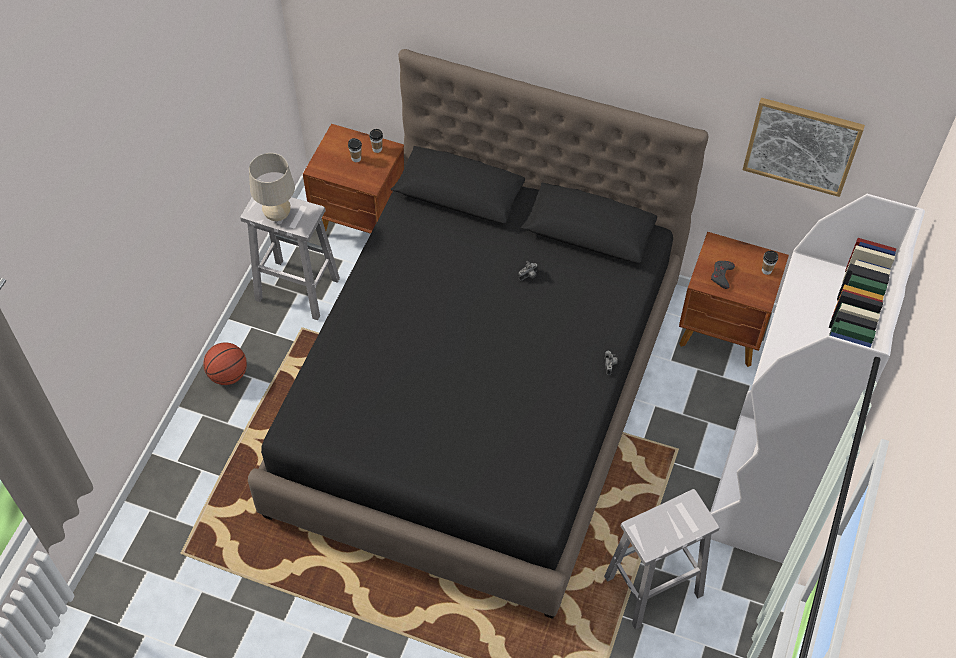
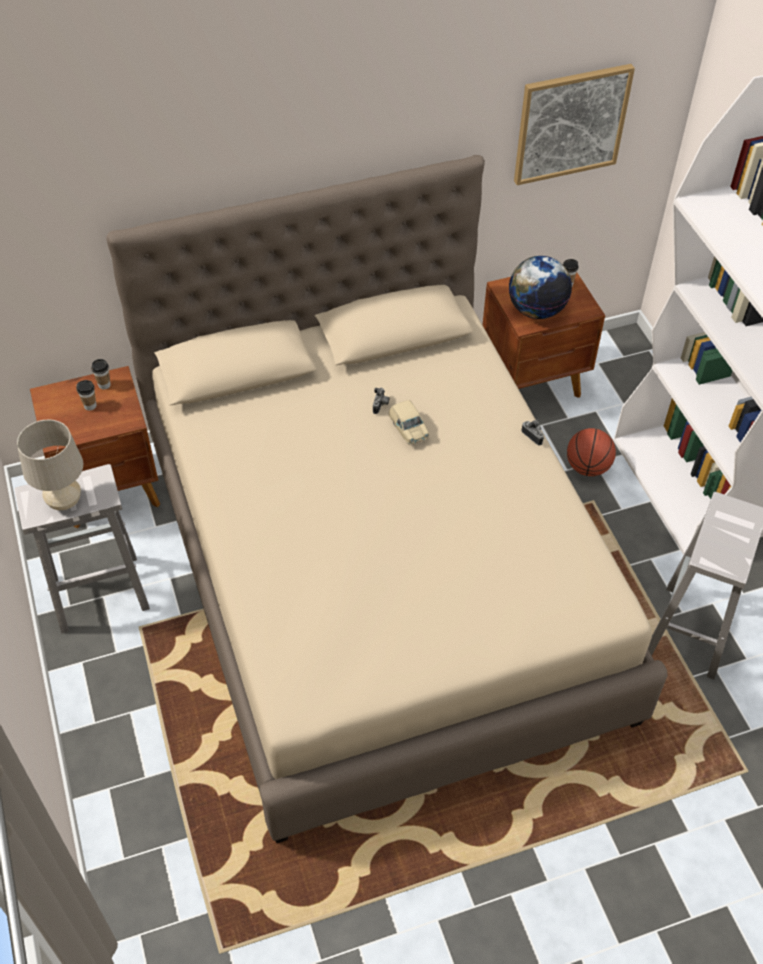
camera: 40 degrees left, 5 degrees down
(228, 374) = (100, 727): basketball -> basketball (587, 467)
(479, 398) = (380, 575): black bed -> beige bed
(530, 305) = (408, 430): none -> beige toy car
(722, 275) = (536, 310): grey game controller -> globe

